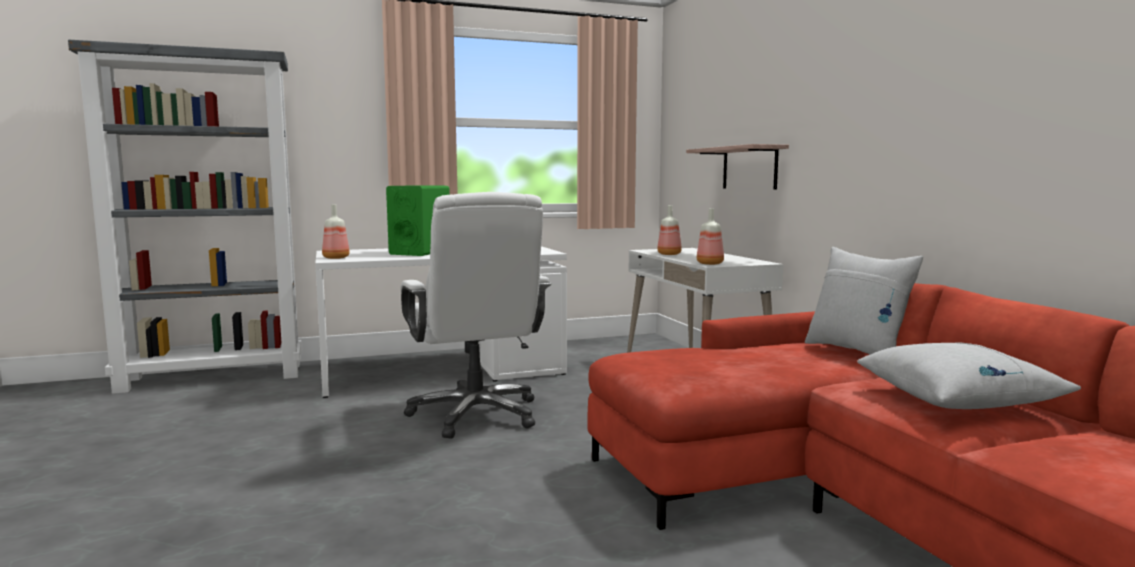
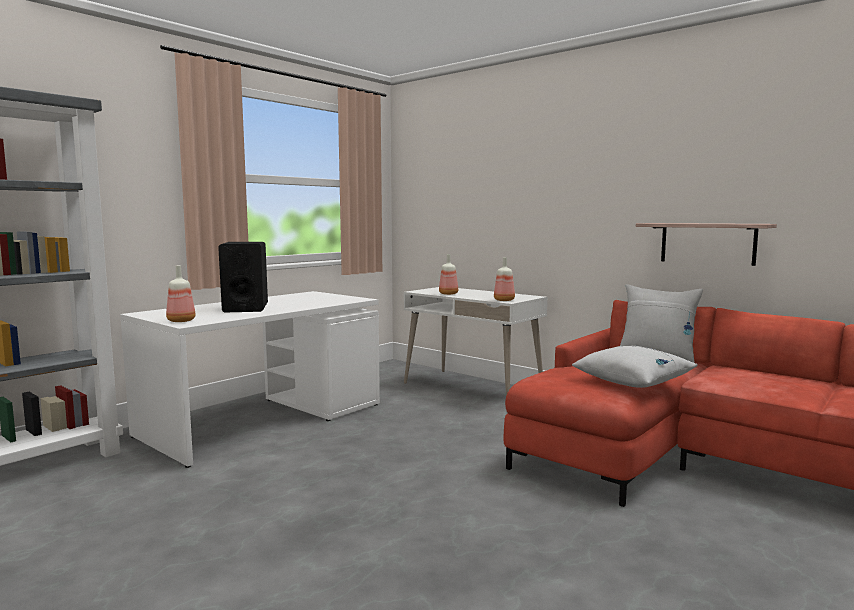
camera: 30 degrees left, 0 degrees up
(420, 252) = (245, 308): green speaker -> black speaker
(476, 415) = (361, 453): white office chair -> none
(749, 168) = (503, 223): shelf -> shelf (707, 243)
(956, 400) = (771, 380): grey pillow -> grey pillow (632, 382)

